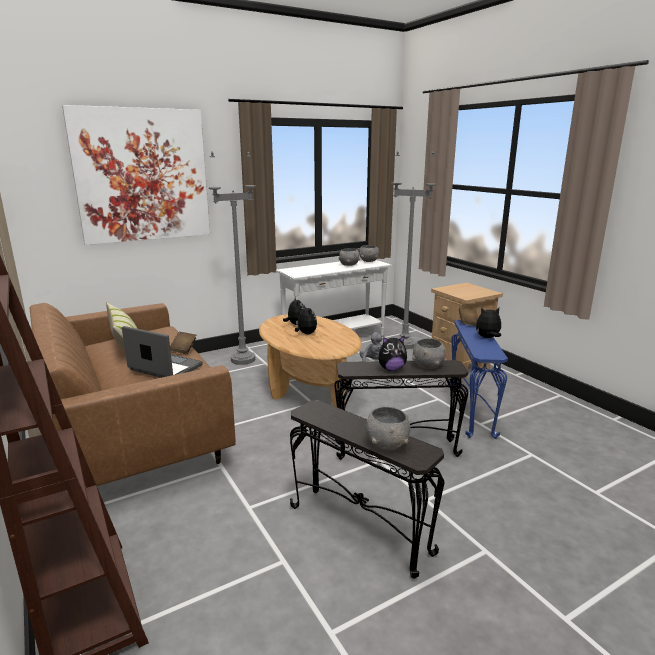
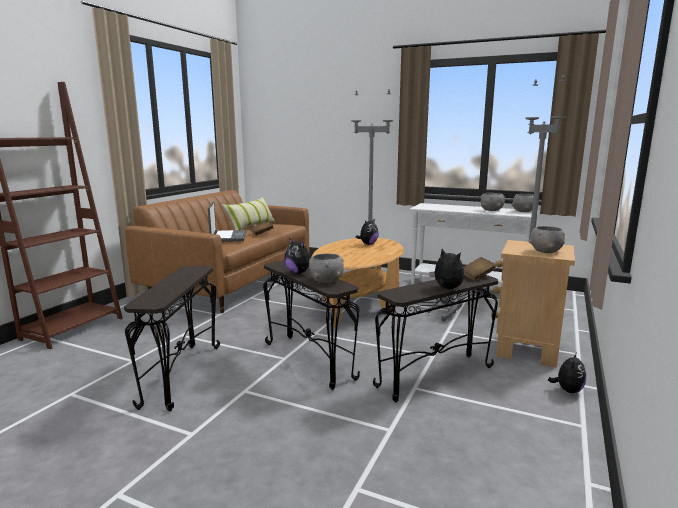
camera: 55 degrees right, 5 degrees down
(142, 175) = (328, 113): picture -> none
(305, 333) = (354, 249): plush toy -> plush toy (567, 390)
(386, 444) = (157, 293): grey bowl -> grey bowl (545, 251)
(470, 410) = (435, 377): blue side table -> black side table

